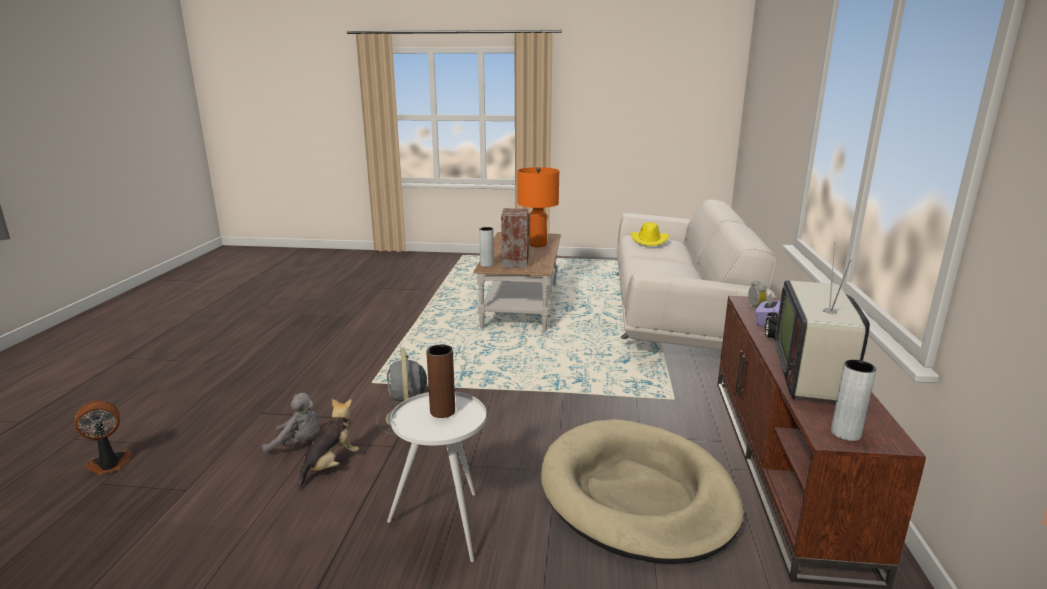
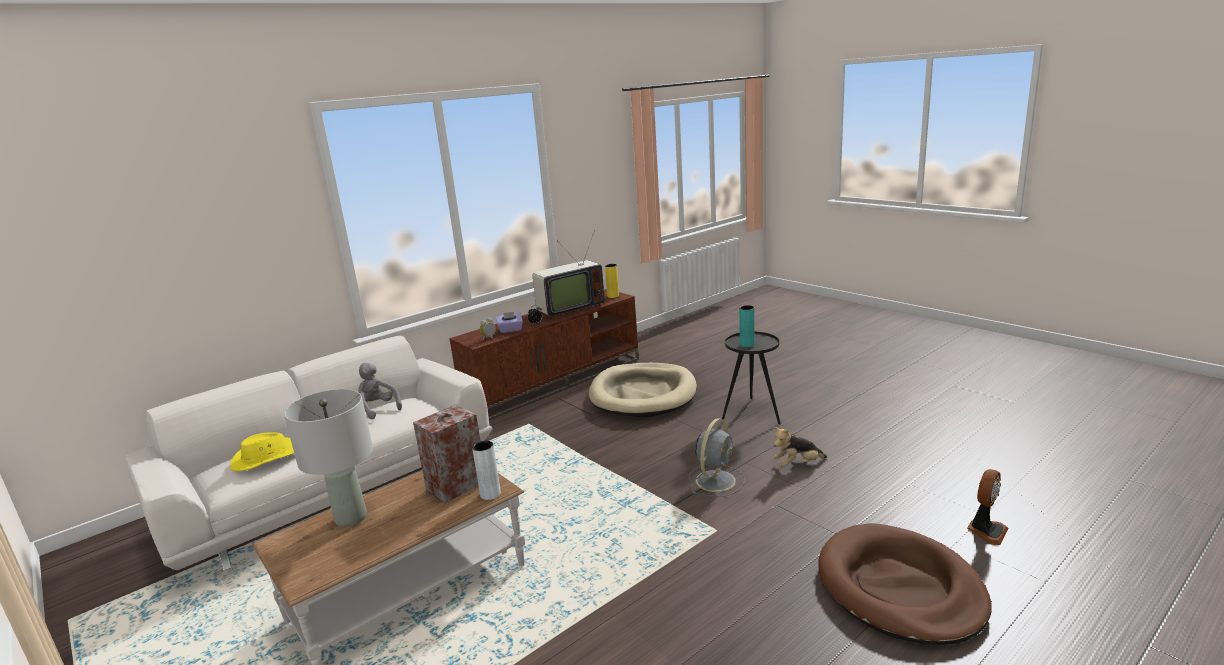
camera: 135 degrees left, 0 degrees up
(109, 465) = (986, 531): fan -> fan turned 60 degrees counterclockwise
(209, 396) = (899, 588): none -> brown dog bed
(299, 444) = (815, 490): grey plush toy -> grey plush toy (376, 409)
(442, 411) = (747, 344): brown vase -> turquoise vase
(444, 528) = (752, 412): white side table -> black side table
(538, 245) = (351, 518): orange table lamp -> grey table lamp
(846, 433) = (613, 296): grey vase -> yellow vase

